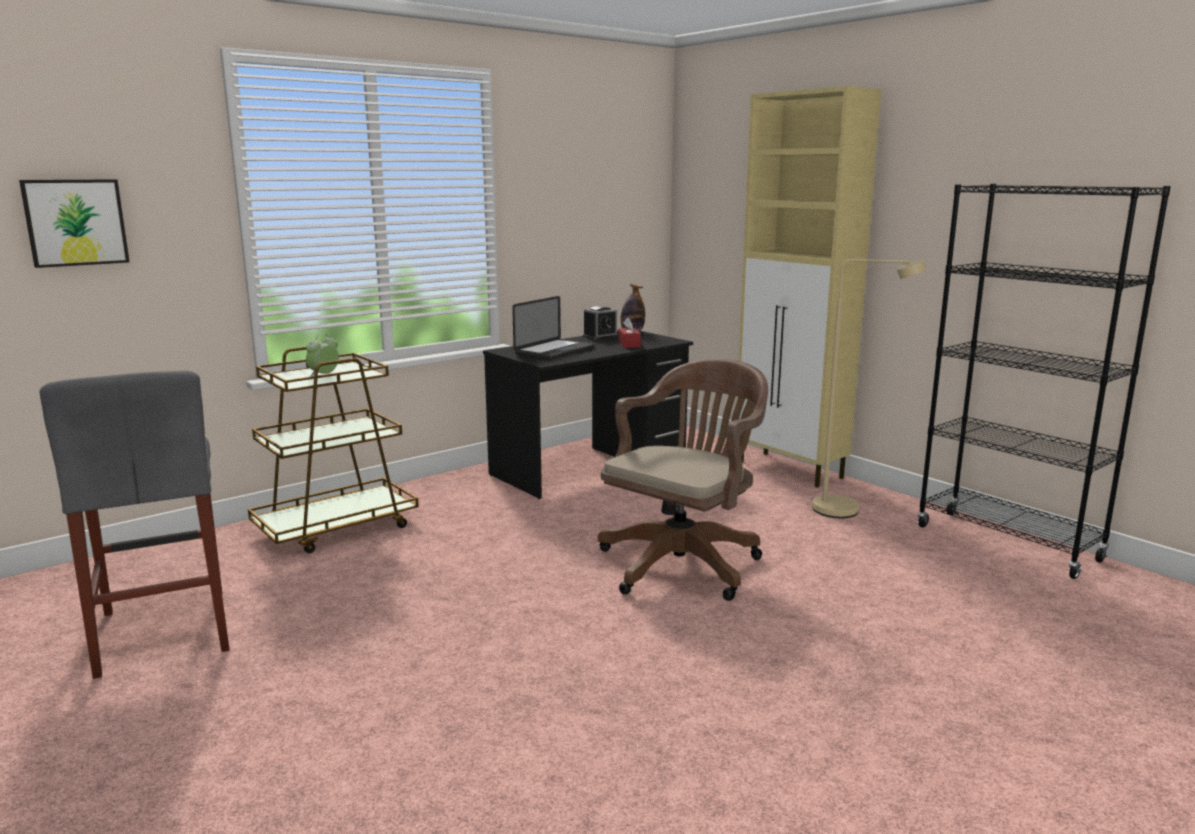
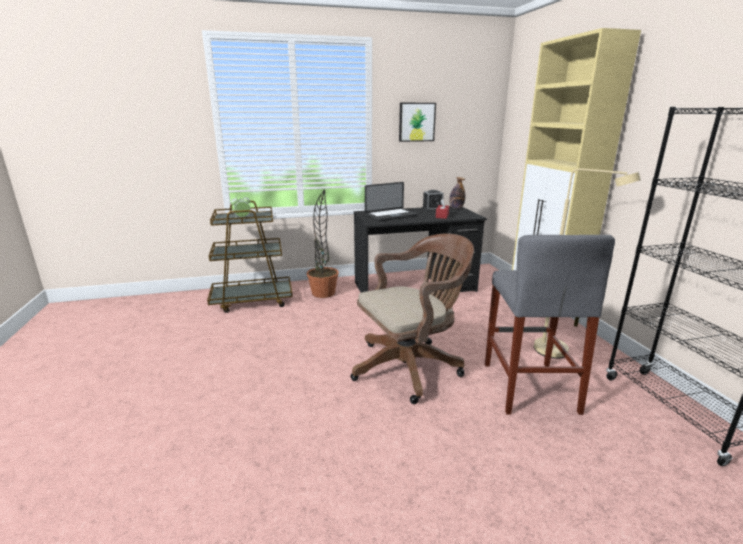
camera: 25 degrees right, 5 degrees up
(75, 222) = (128, 128): picture -> picture (416, 122)
(164, 631) = (125, 342): grey stool -> grey stool (529, 387)
(452, 497) = (323, 293): none -> potted plant

